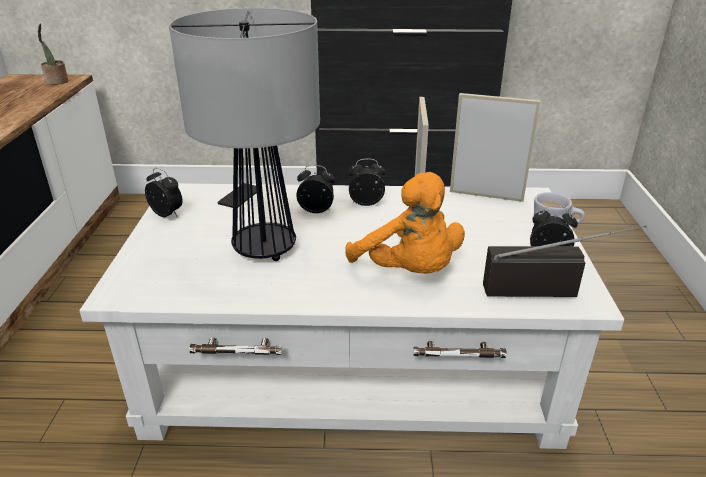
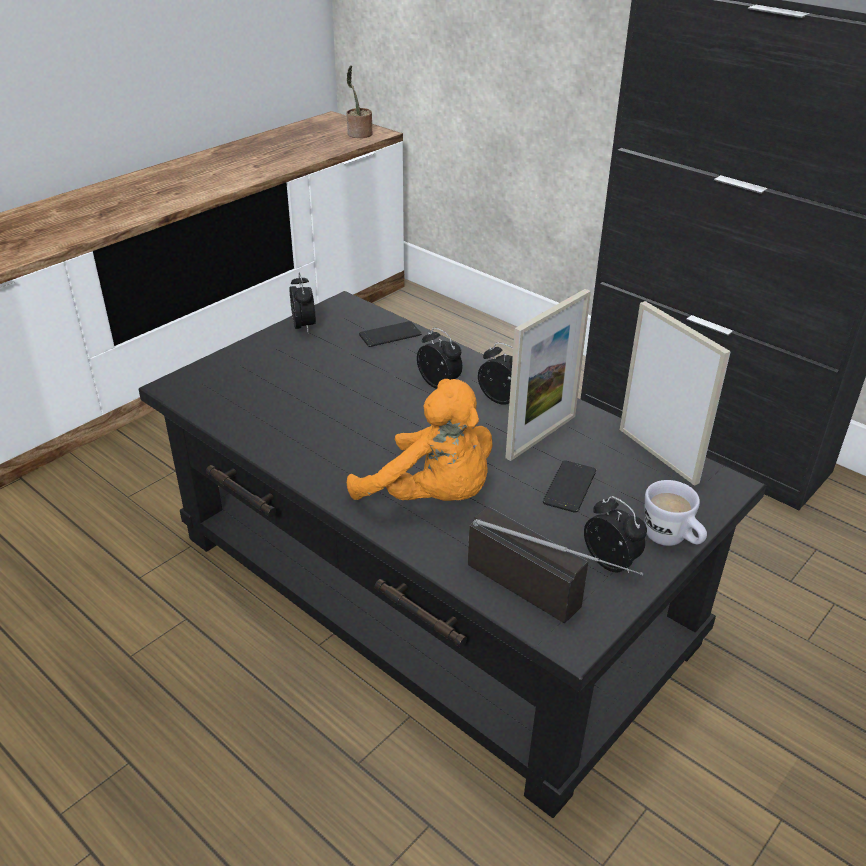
camera: 40 degrees right, 5 degrees up
(265, 248) = (338, 403): table lamp -> none
(351, 367) = (429, 587): white coffee table -> black coffee table
(409, 271) = (432, 496): orange plush toy -> orange plush toy turned 60 degrees counterclockwise
(471, 230) = (569, 487): none -> phone

